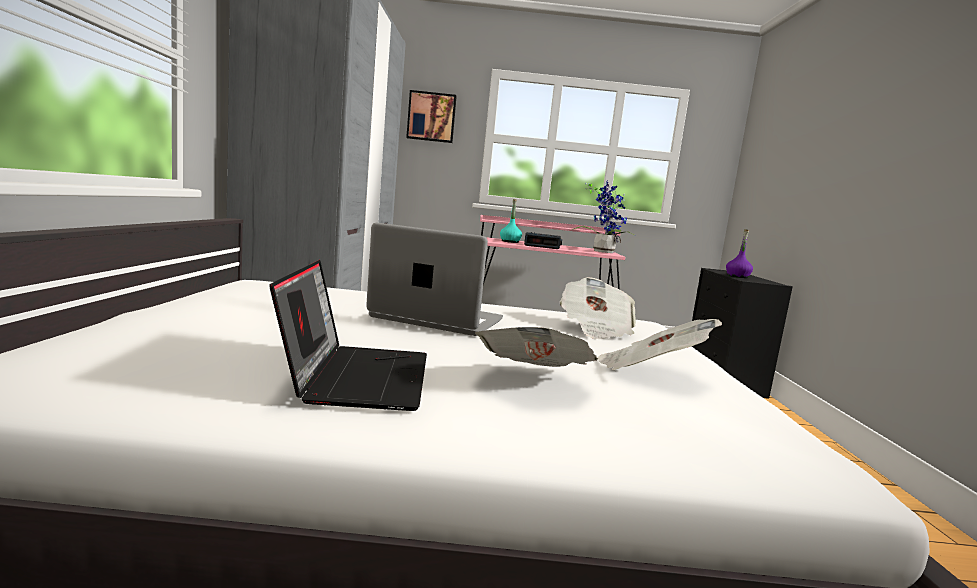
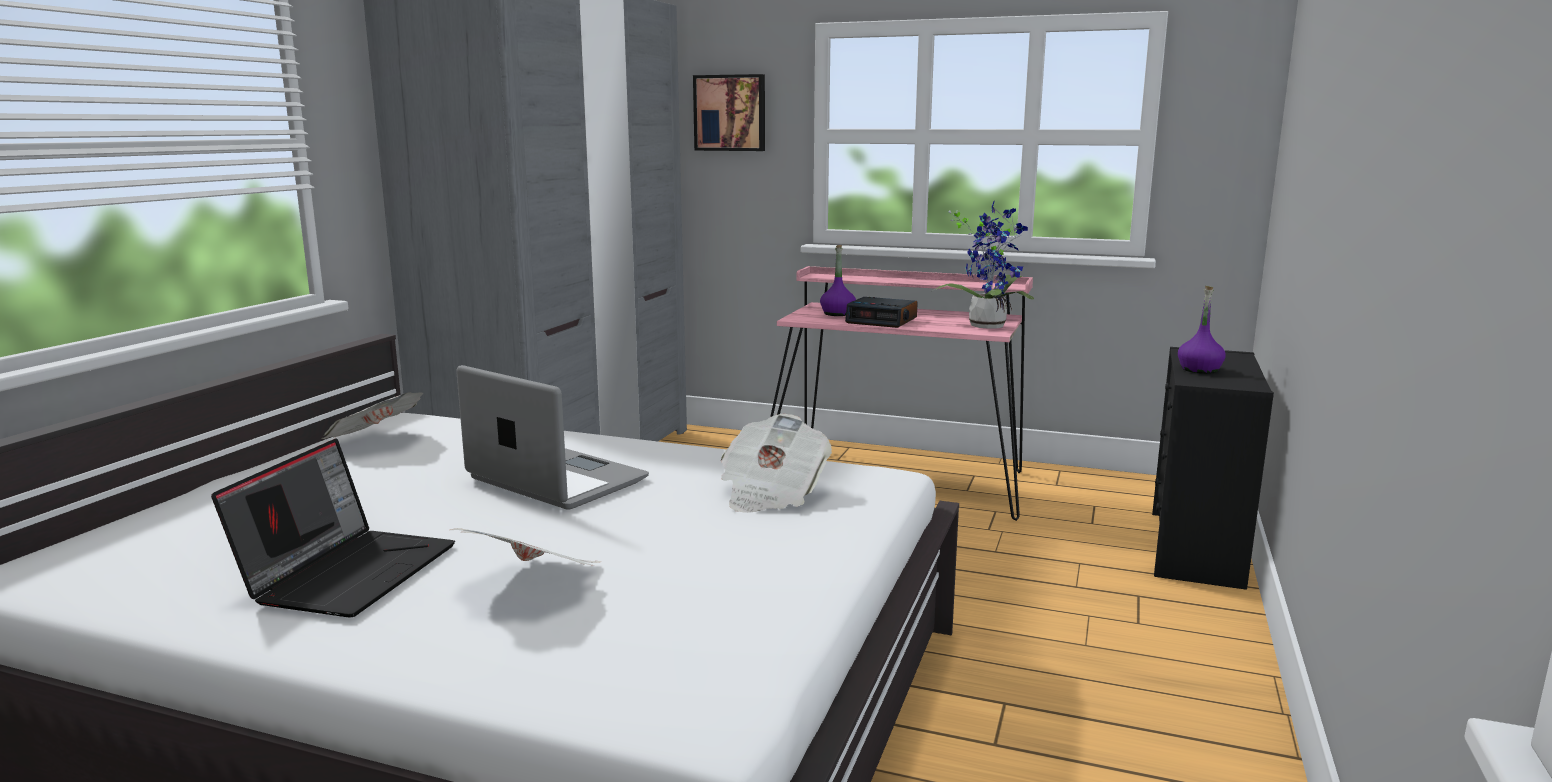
camera: 20 degrees right, 5 degrees up
(510, 242) = (837, 314): turquoise bottle -> purple bottle
(649, 372) = (720, 572): newspaper -> newspaper (375, 441)

